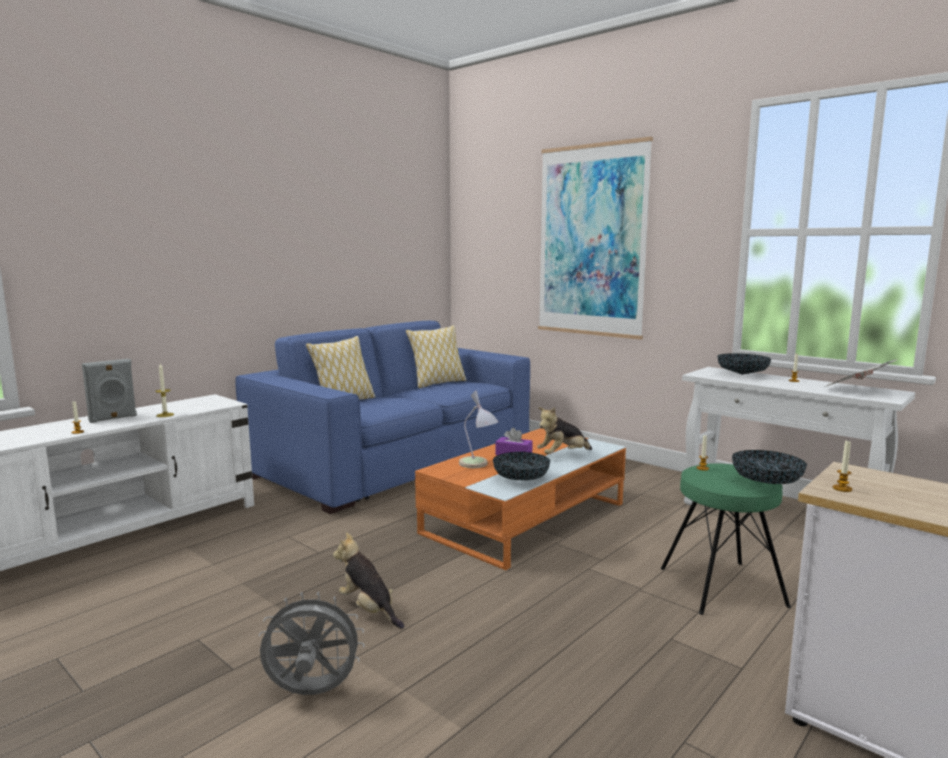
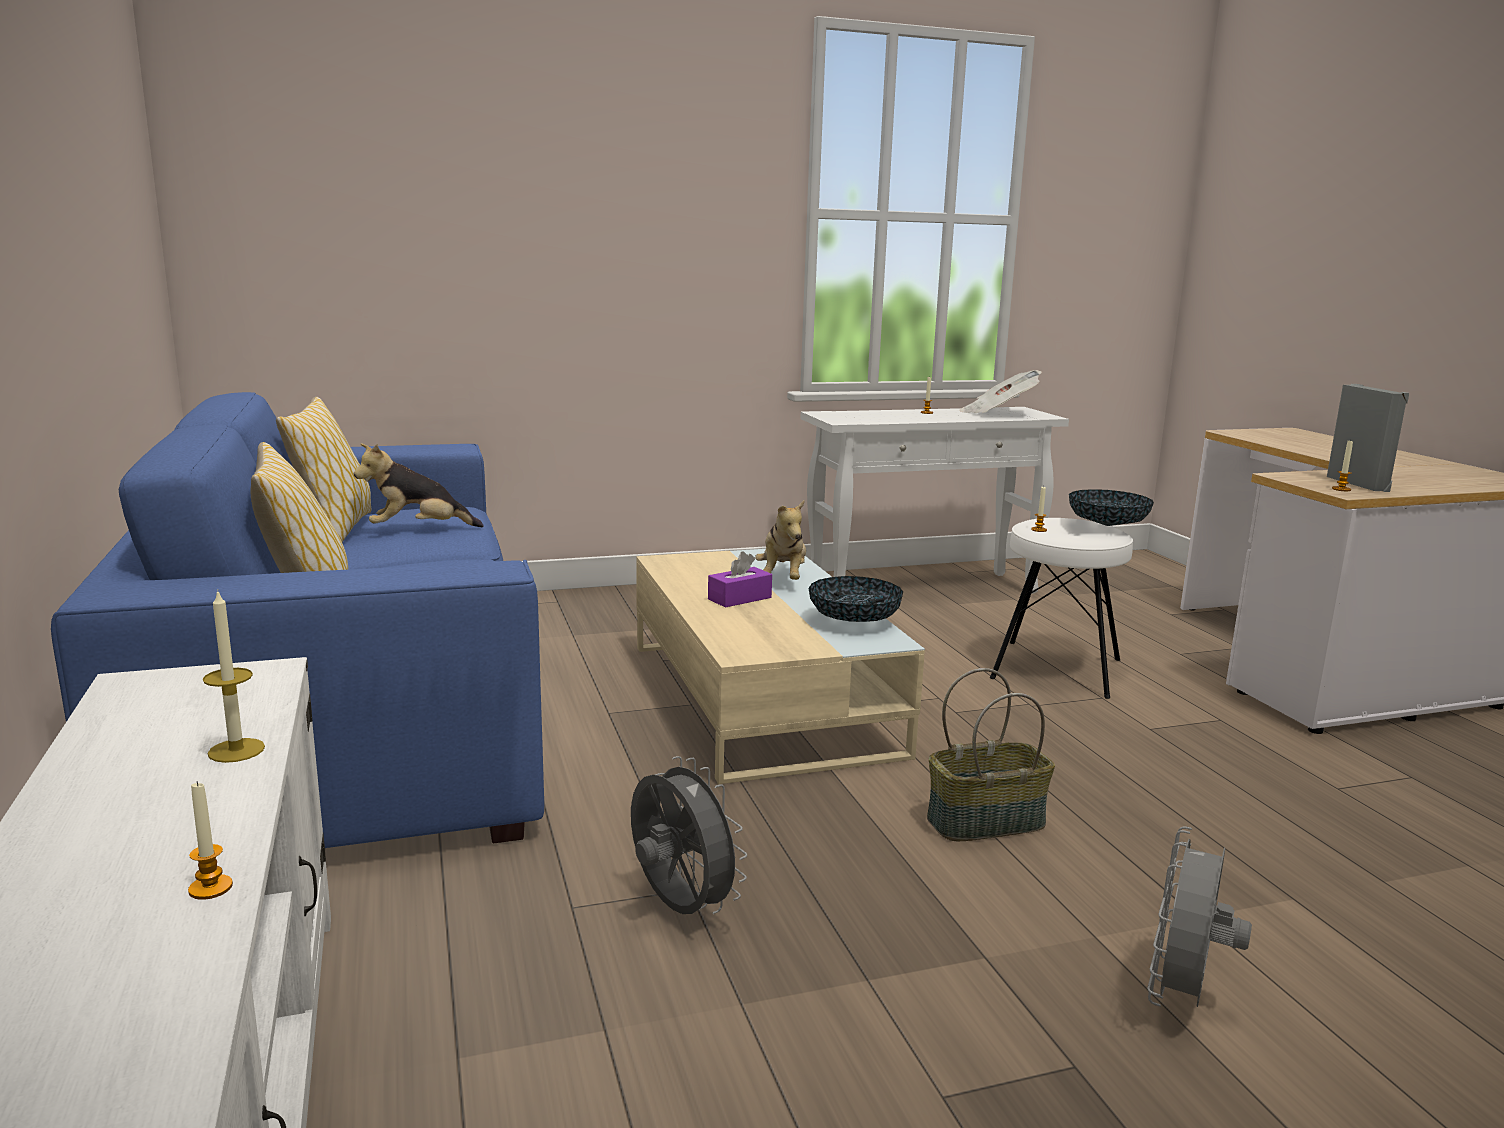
camera: 60 degrees left, 5 degrees up
(113, 418) = (121, 823): grey speaker -> grey speaker (1359, 484)
(302, 554) = (679, 908): none -> grey fan
(369, 609) = (955, 890): plush toy -> plush toy (418, 530)
(453, 604) = (985, 821): none -> basket
(478, 465) = (755, 626): table lamp -> none
(525, 518) = (760, 697): orange coffee table -> beige coffee table
(591, 241) = (557, 216): picture -> none
(722, 587) = (1056, 669): green stool -> white stool
(742, 374) = (867, 414): bowl -> none

